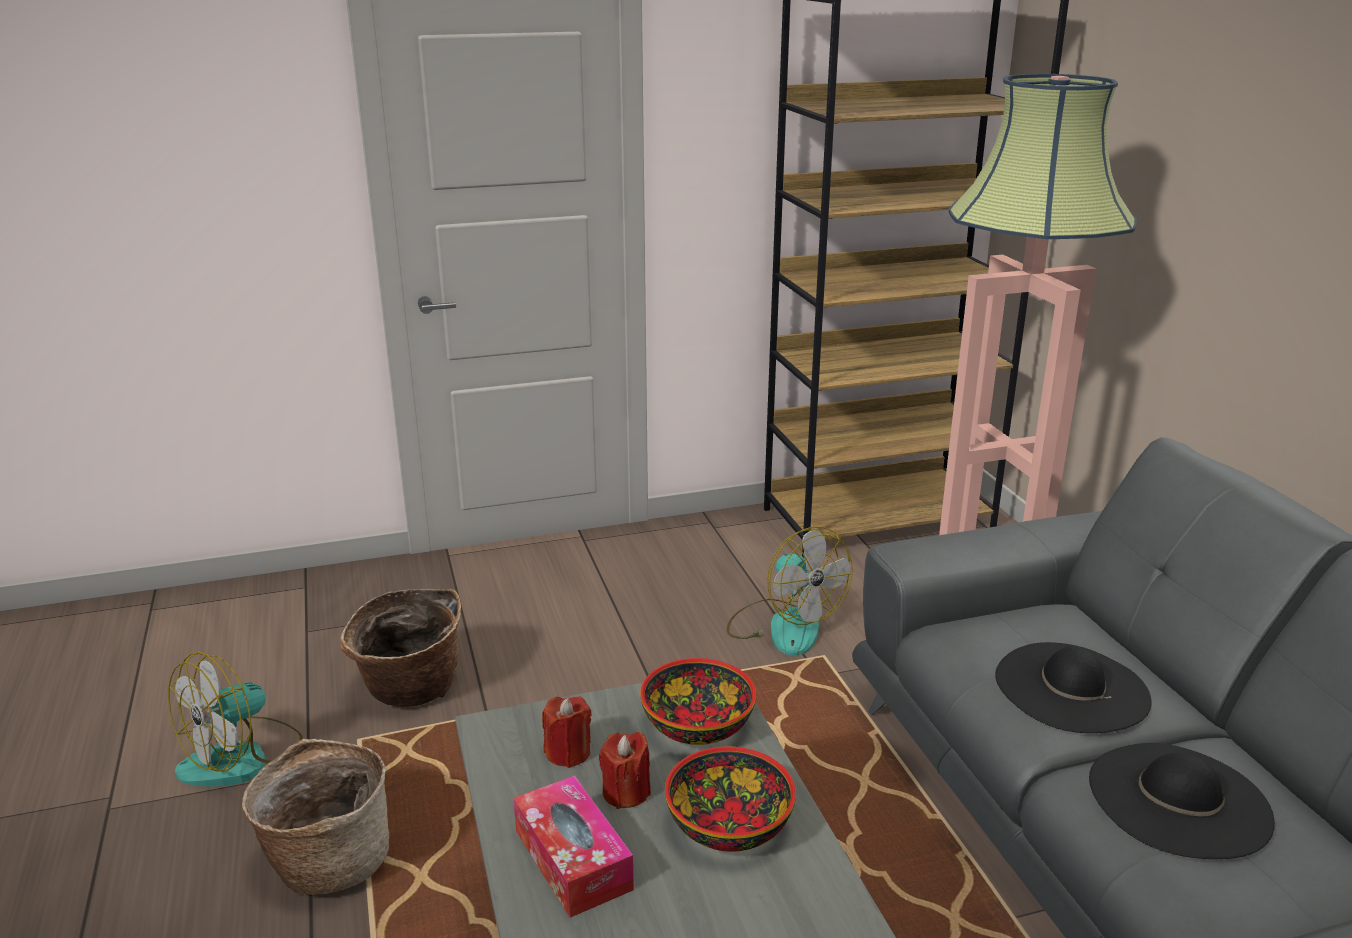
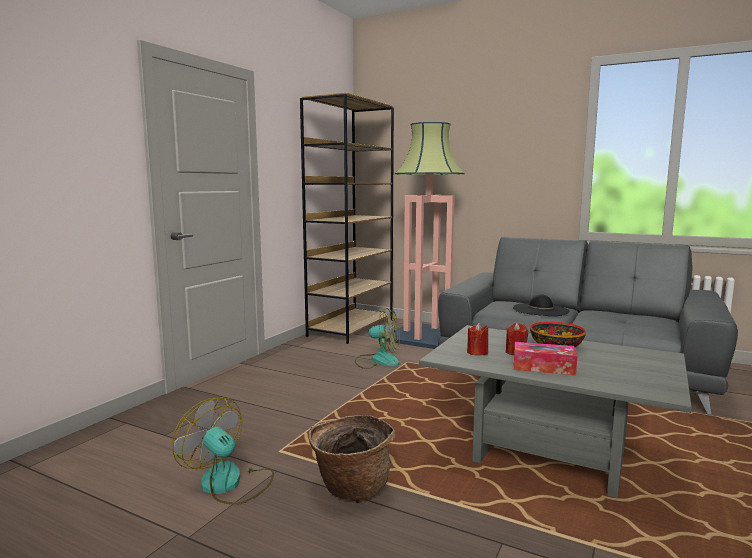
camera: 45 degrees left, 15 degrees down
(242, 757) = (229, 484): fan -> fan turned 135 degrees clockwise
(410, 690) = (268, 429): basket -> none
(698, 725) = (493, 336): bowl -> none
(1178, 799) = (606, 317): black hat -> none

